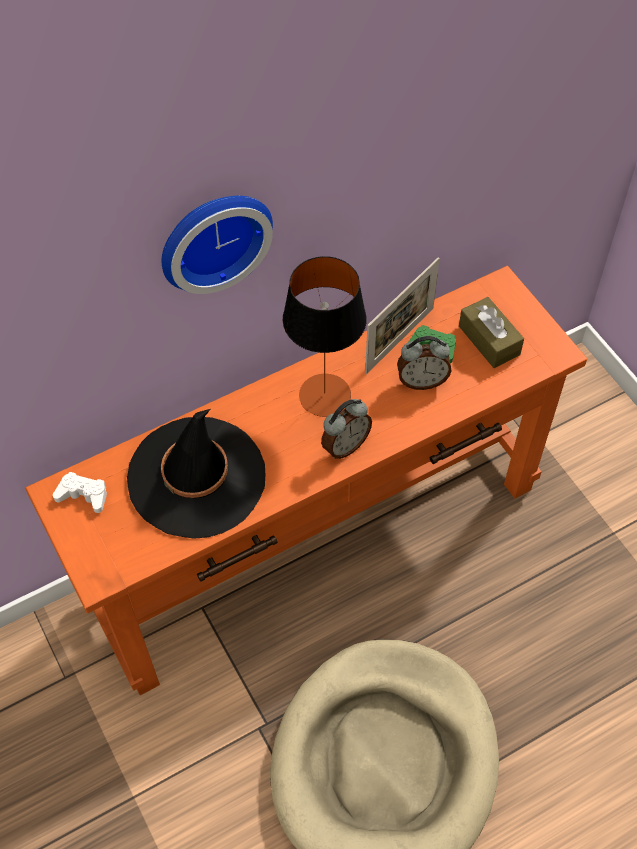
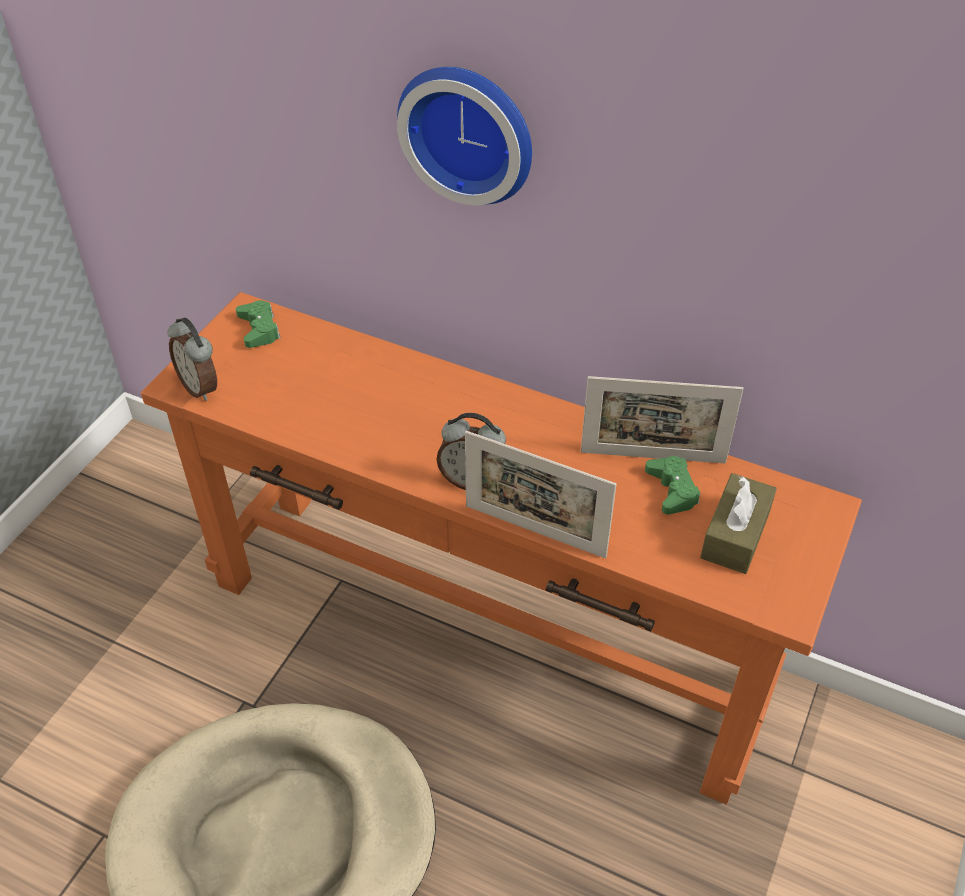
camera: 55 degrees right, 10 degrees down
(83, 495) = (259, 329): white game controller -> green game controller
(197, 477) = (340, 392): black hat -> none
(324, 395) = (522, 433): table lamp -> none
(411, 437) = (535, 531): none -> picture frame
(422, 381) = (618, 503): alarm clock -> alarm clock (201, 387)

